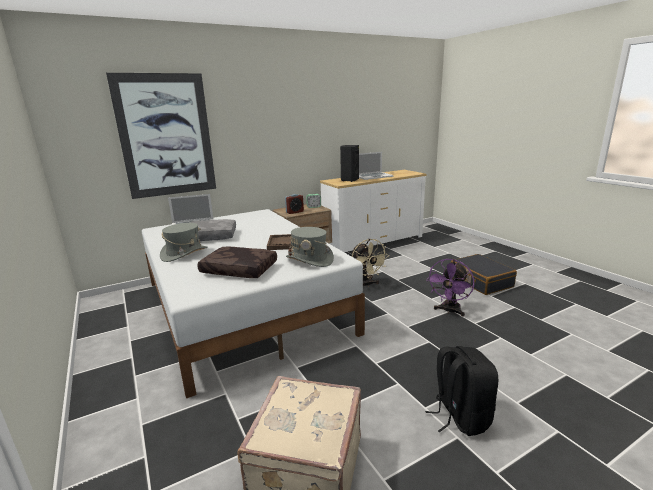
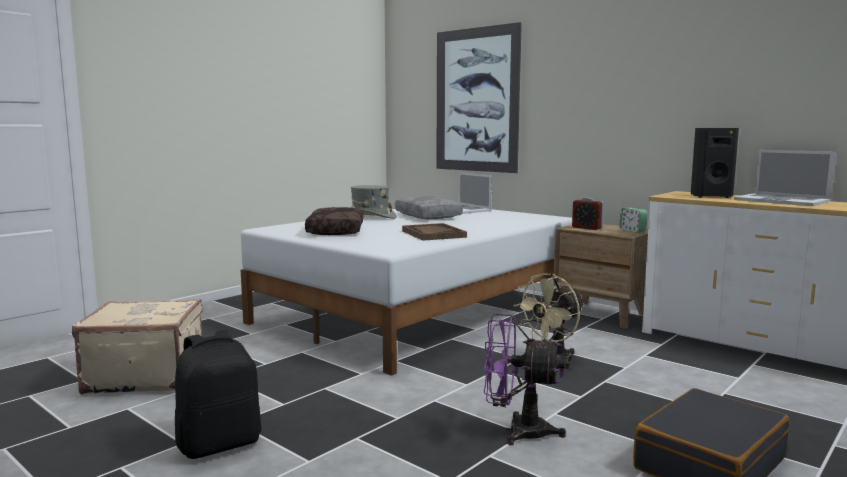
camera: 70 degrees right, 10 degrees down
(310, 259) = (381, 243): grey hat -> none

